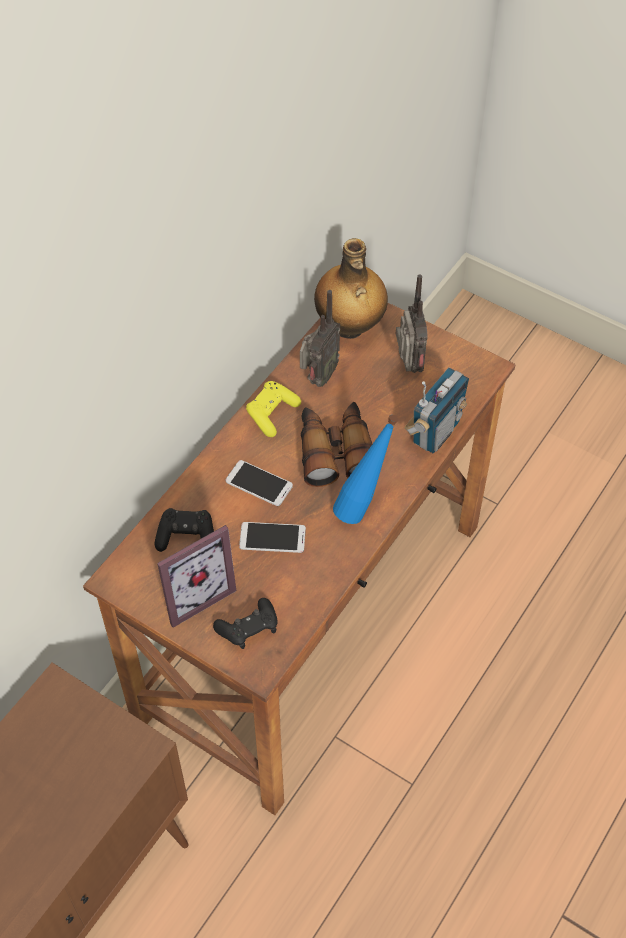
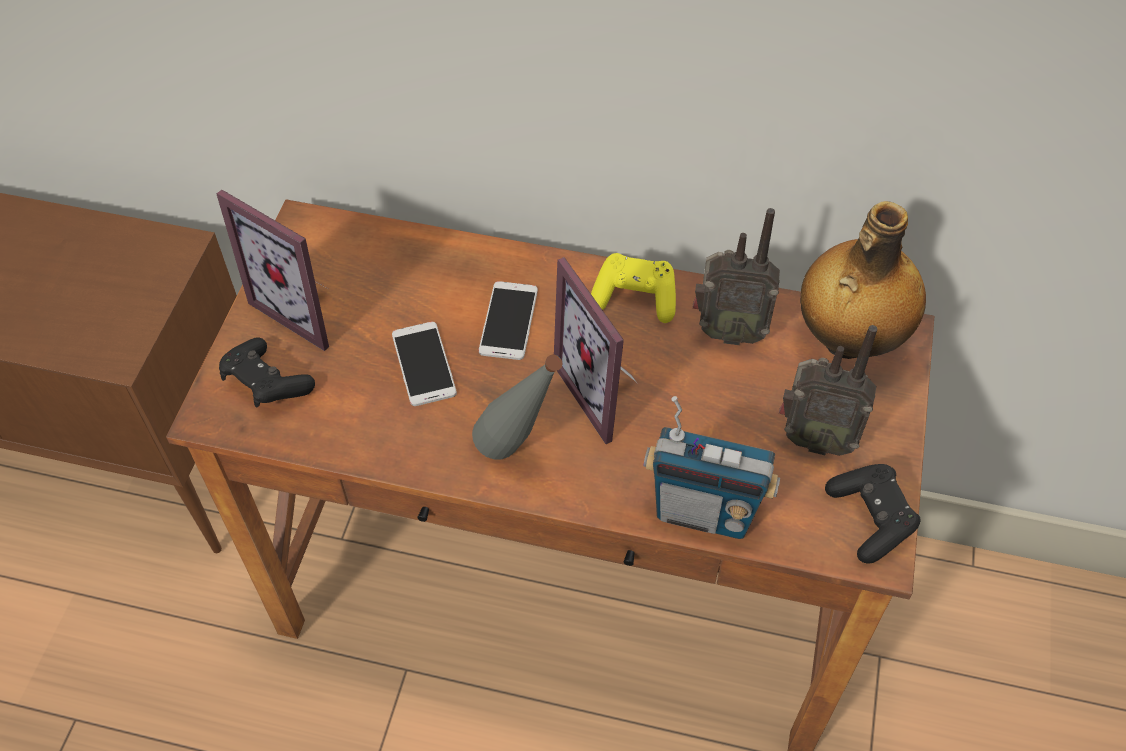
camera: 70 degrees right, 0 degrees up
(187, 537) = (391, 273): black game controller -> black game controller (870, 519)
(335, 450) = (606, 391): binoculars -> picture frame
(363, 507) = (519, 456): blue bottle -> grey bottle
(408, 367) = (814, 438): radio -> radio turned 45 degrees clockwise

